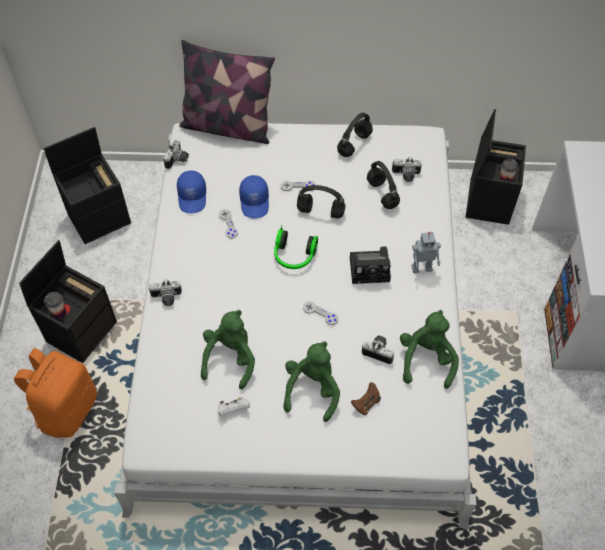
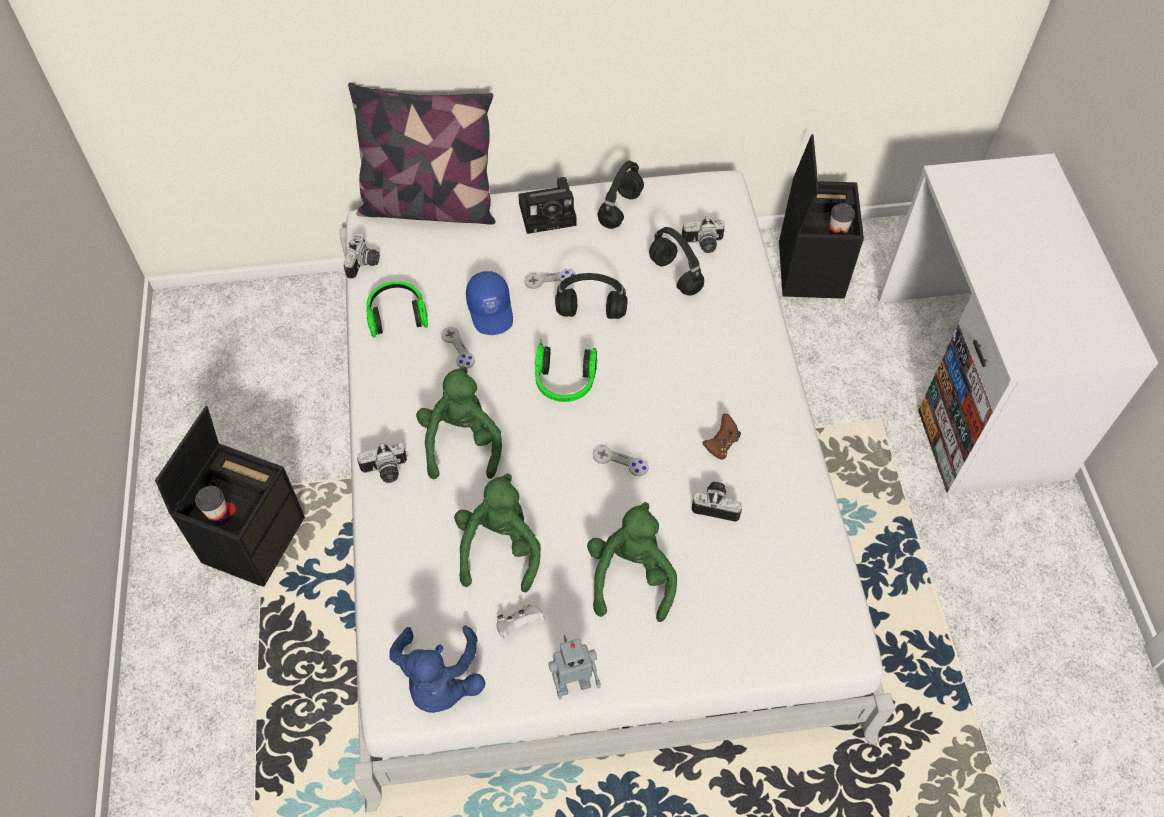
camera: 10 degrees left, 0 degrees up
(67, 409) = (251, 660): orange backpack -> none
(100, 217) = (251, 365): black storage box -> none
(176, 437) = (439, 681): none -> blue plush toy
(193, 197) = (397, 315): blue cap -> headphones
(366, 403) = (714, 585): brown game controller -> brown game controller (721, 444)
(371, 269) = (681, 386): camera -> camera (550, 213)
(421, 267) = (752, 373): toy robot -> toy robot (572, 682)
(426, 359) = (787, 506): green plush toy -> green plush toy (461, 442)

